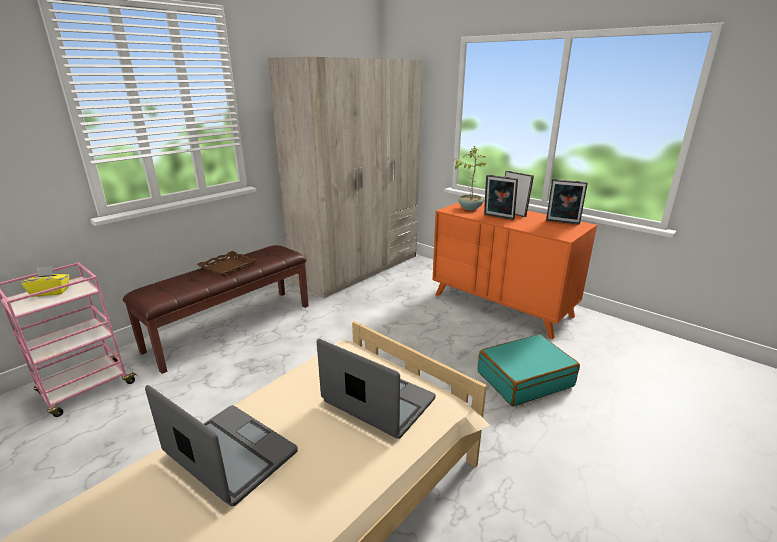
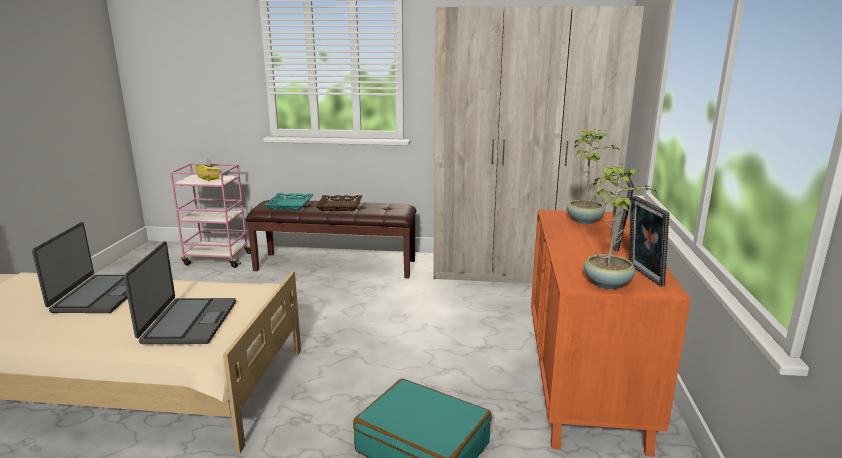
camera: 55 degrees right, 5 degrees down
(175, 284) = (290, 204): none -> turquoise tray
(498, 217) = (579, 238): picture frame -> none
(567, 231) = (608, 283): none -> potted plant

